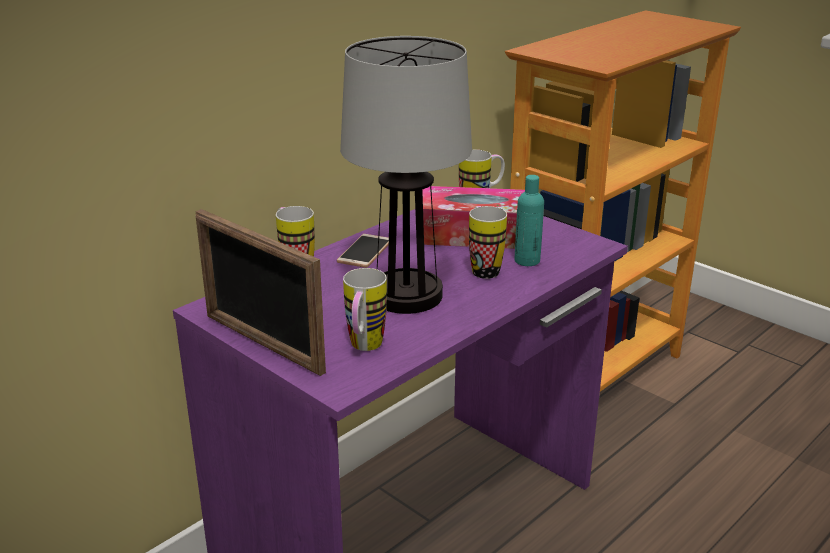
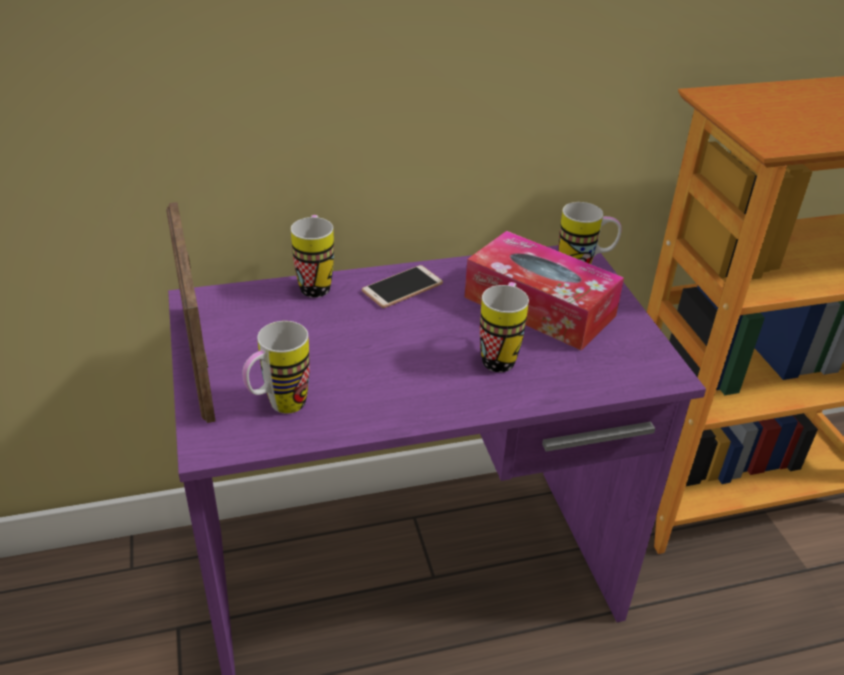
camera: 30 degrees right, 10 degrees up
(408, 296) = (387, 360): table lamp -> none
(527, 261) = (560, 364): turquoise bottle -> none

